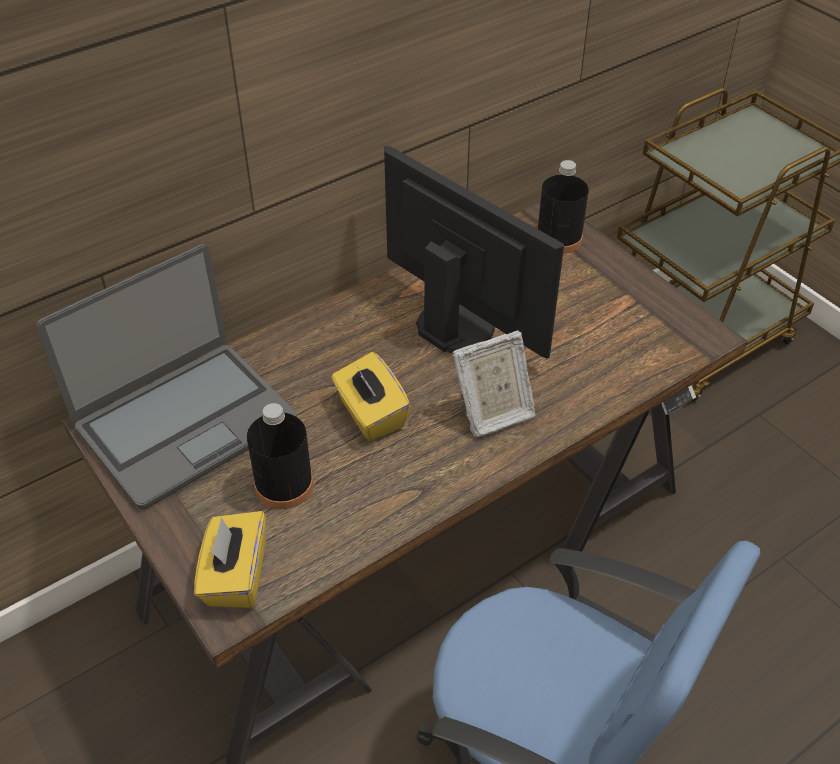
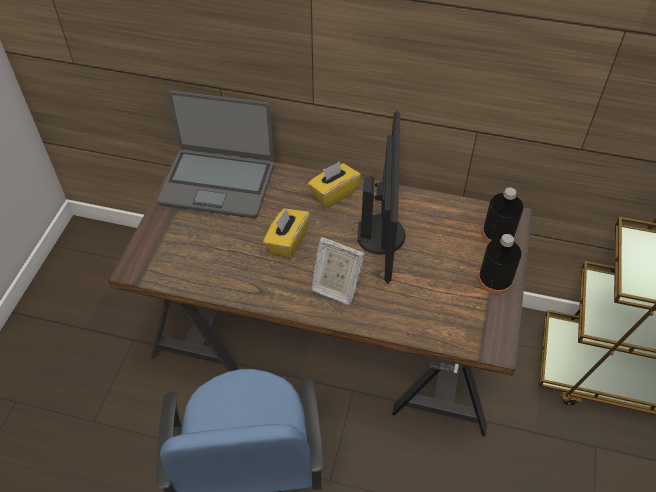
camera: 50 degrees right, 5 degrees up
(235, 576) = (152, 259): yellow tissue box -> yellow tissue box (333, 193)
(284, 485) = (215, 240): black bottle -> black bottle (495, 280)

